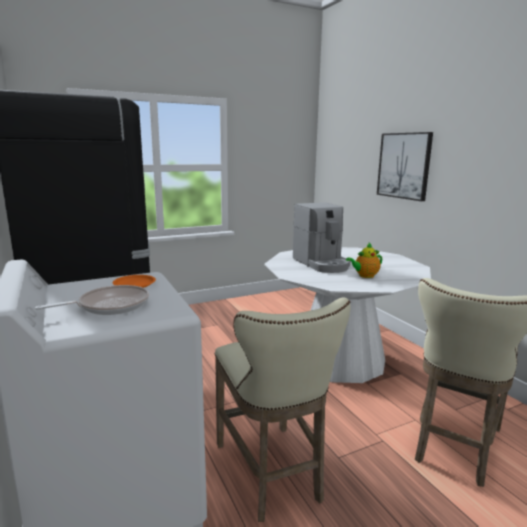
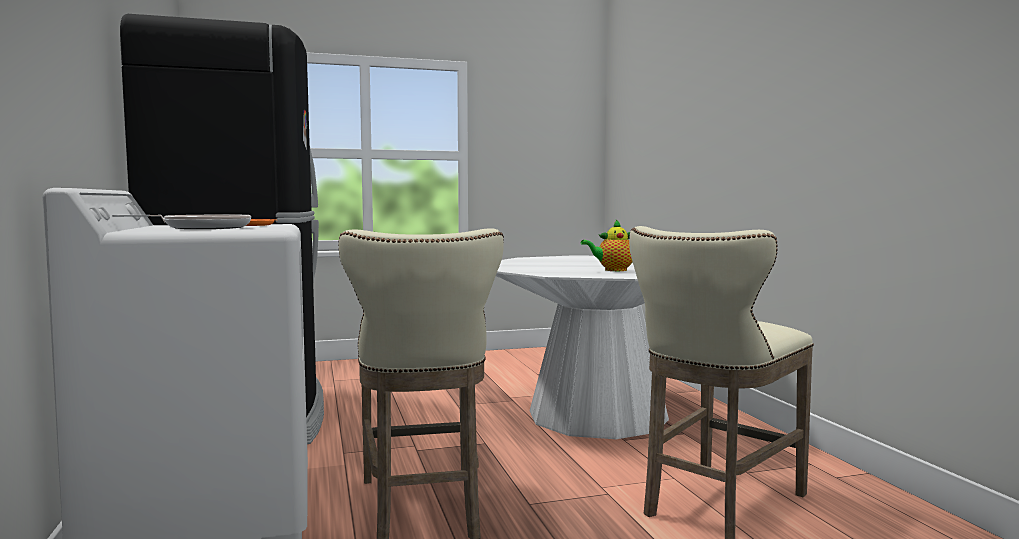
camera: 10 degrees right, 10 degrees down
(322, 263) = (564, 263): coffee machine -> none
(404, 165) = (703, 132): picture -> none

